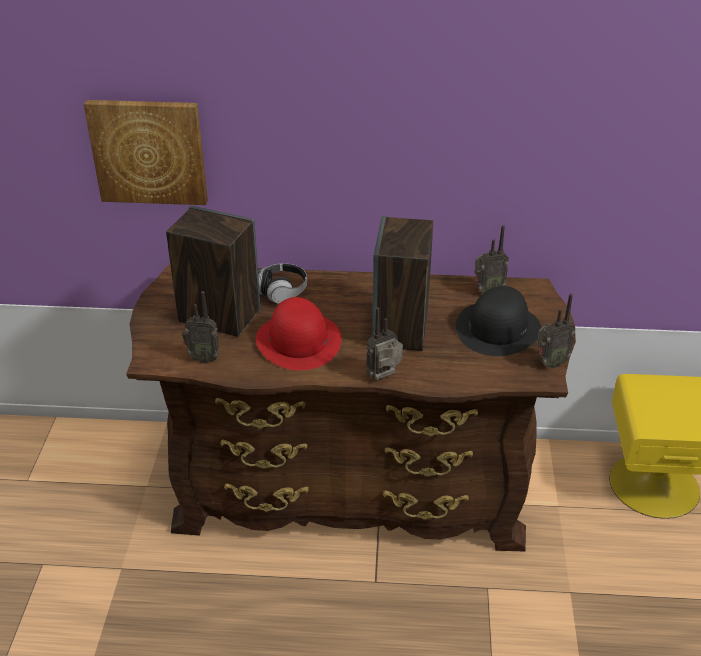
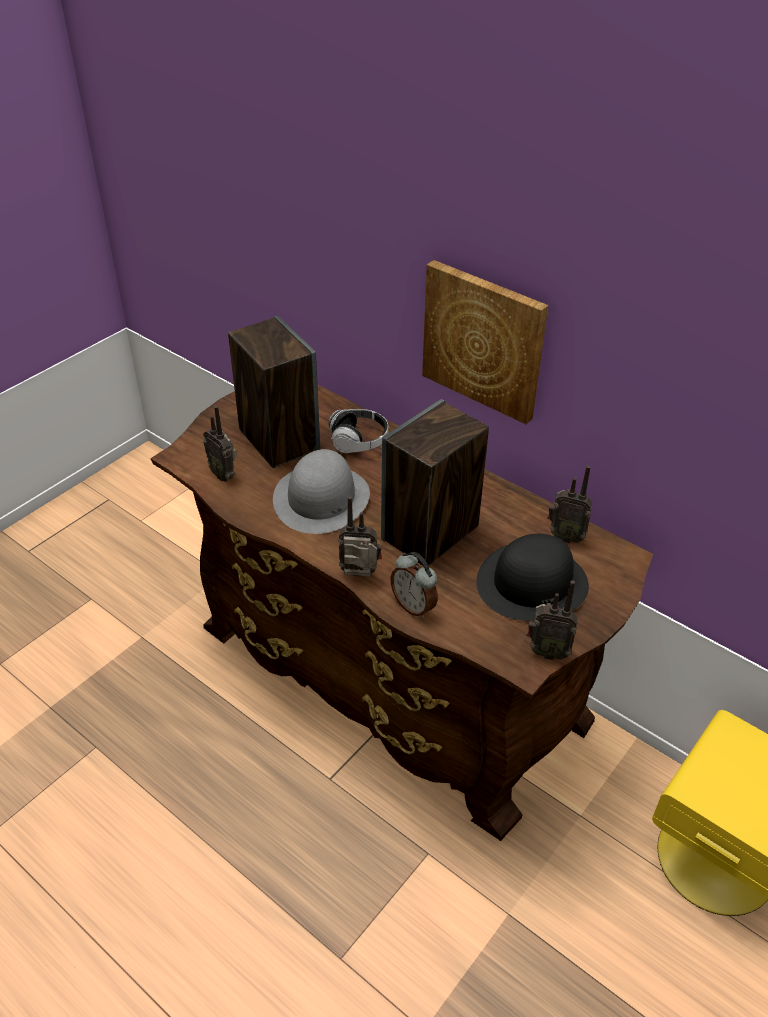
camera: 35 degrees right, 5 degrees up
(149, 151) = (283, 246): picture -> picture (484, 340)
(299, 341) = (321, 498): red hat -> grey hat
(441, 378) = (414, 606): none -> alarm clock

